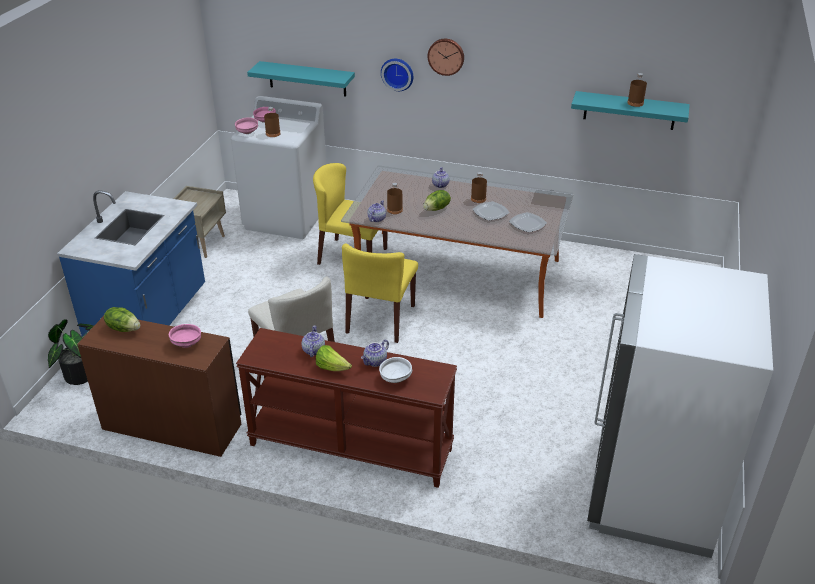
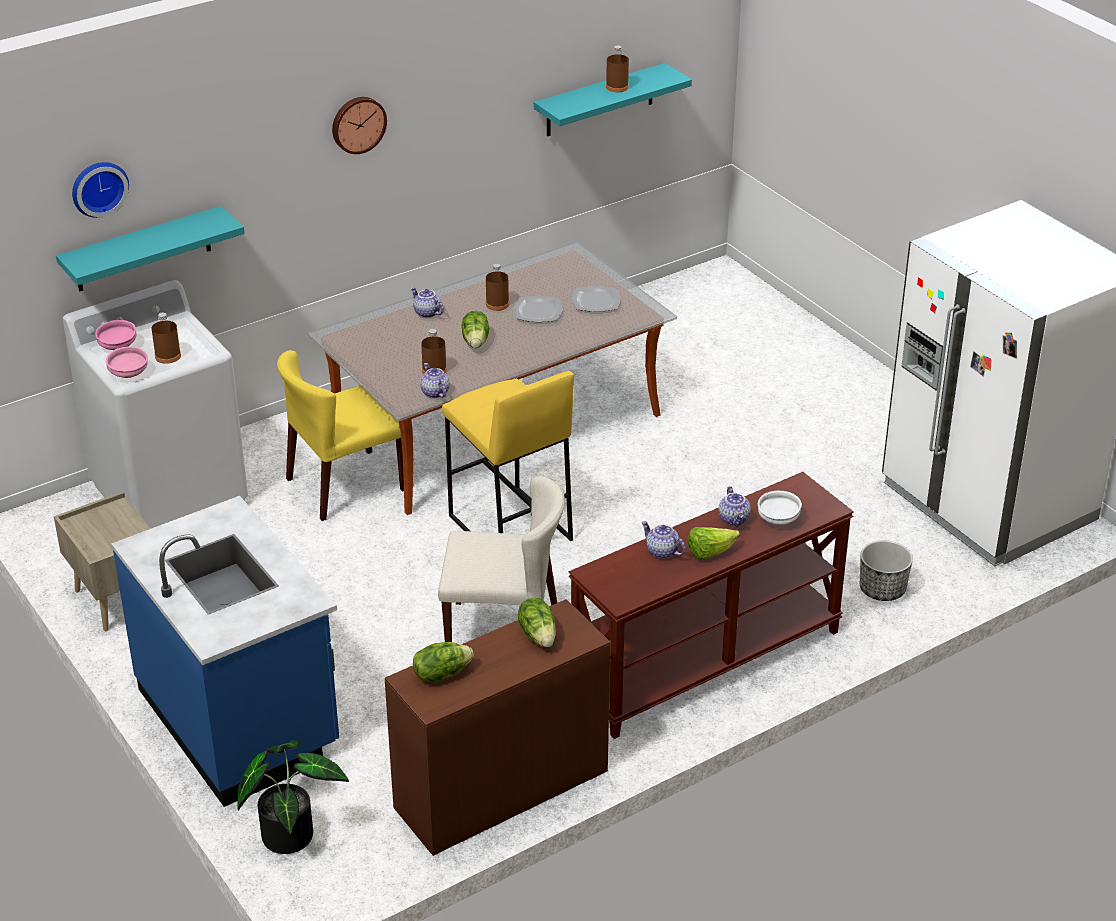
camera: 50 degrees left, 0 degrees up
(187, 343) = (539, 635): pink bowl -> lettuce
(381, 319) = (509, 528): yellow chair -> yellow stool
(398, 73) = (289, 179): wall clock -> wall clock (98, 187)
(501, 486) = (882, 590): none -> planter

